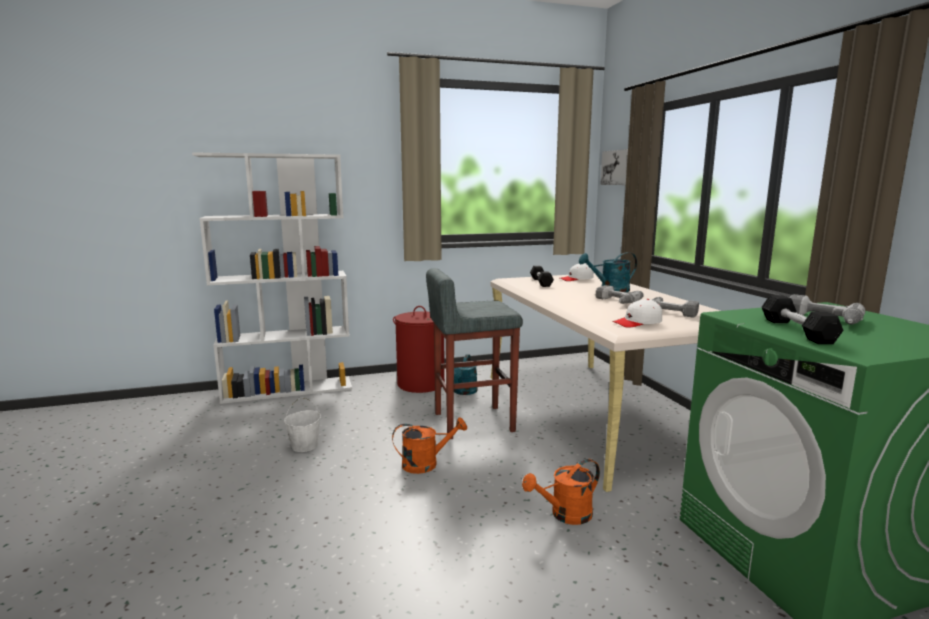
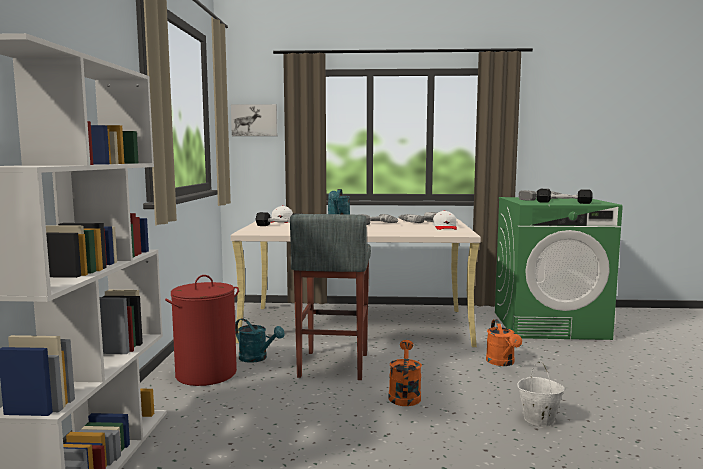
camera: 70 degrees left, 5 degrees down
(304, 446) = (318, 455): white bucket -> white bucket (538, 419)

